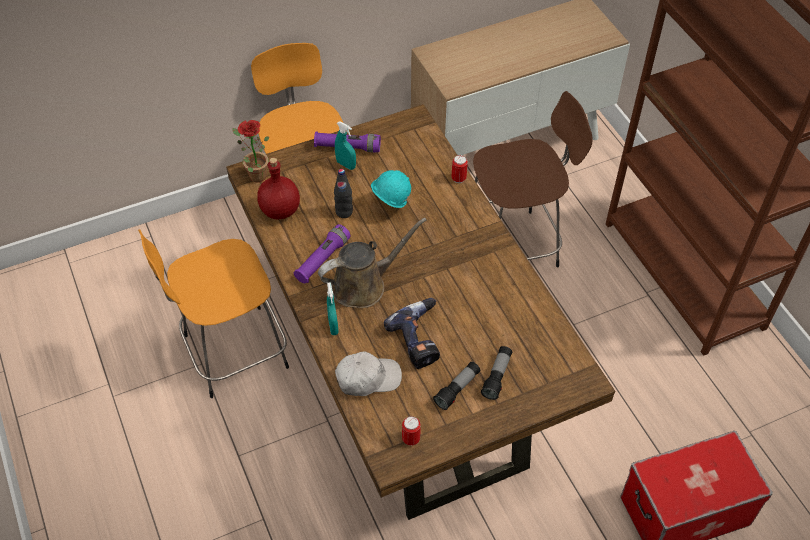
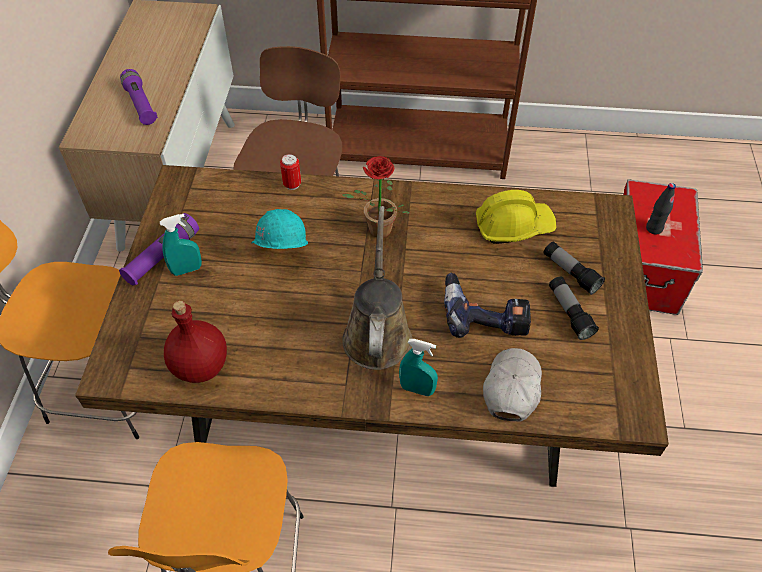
camera: 60 degrees left, 0 degrees up
(254, 175) = (118, 369): potted plant -> potted plant (376, 232)
(322, 260) = (311, 356): purple flashlight -> purple flashlight (140, 104)
(344, 212) = (256, 303): black bottle -> black bottle (654, 228)
(411, 439) = (615, 384): can -> none
(518, 323) = (513, 226): none -> yellow hard hat

